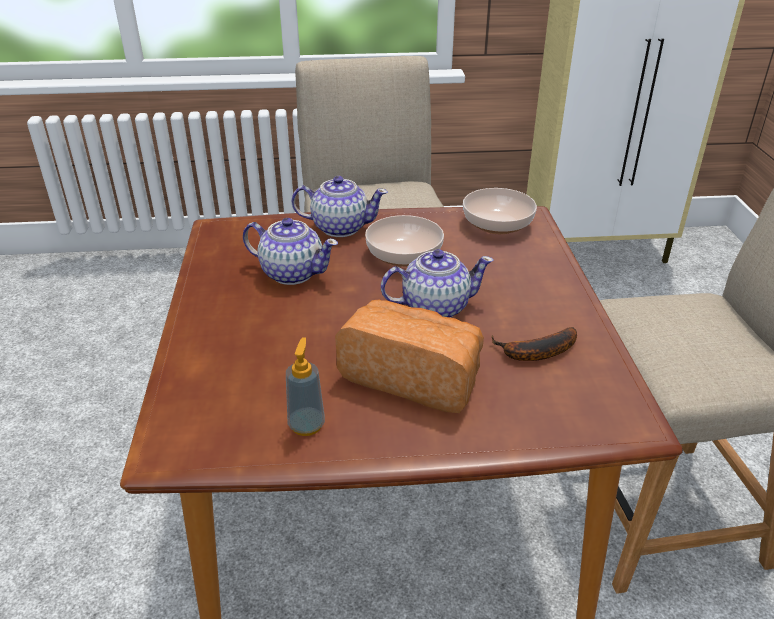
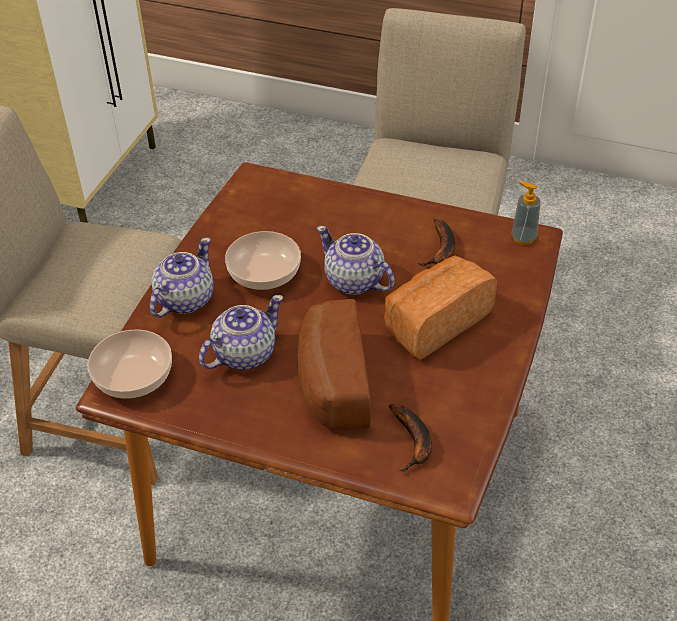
camera: 65 degrees left, 10 degrees up
(222, 406) = (413, 442): none -> banana
(280, 330) = (331, 383): none -> bread
(306, 425) = (459, 396): soap dispenser -> soap dispenser (523, 238)
(434, 307) = (354, 281): teapot -> teapot turned 60 degrees counterclockwise
(497, 224) = (255, 201): bowl -> bowl (134, 377)

